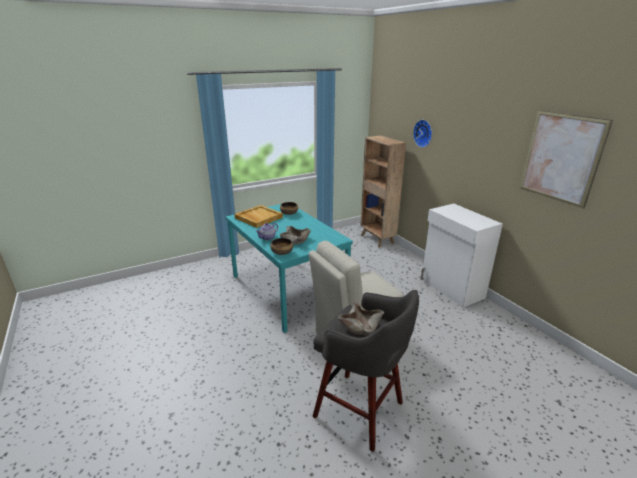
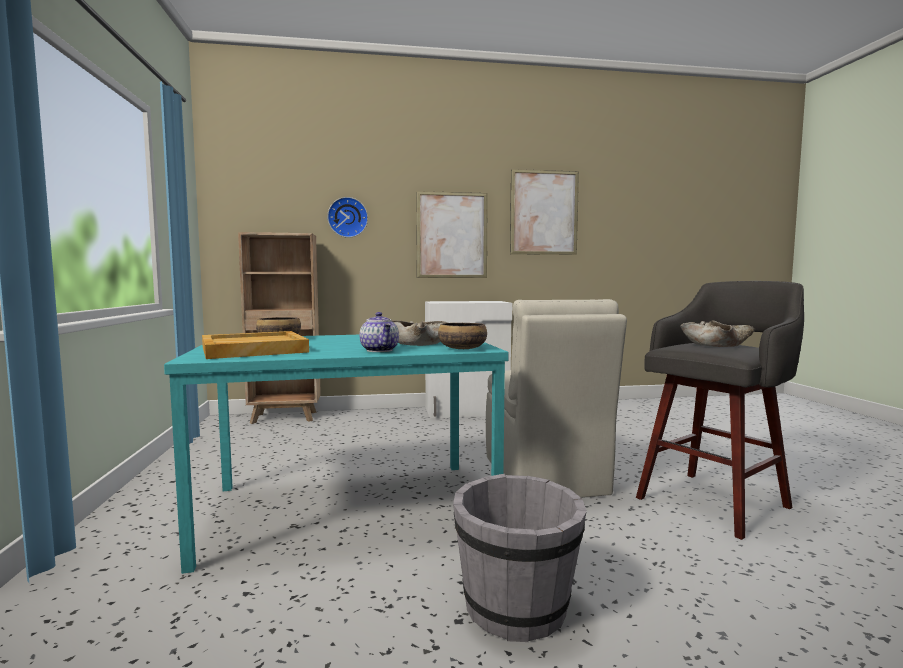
camera: 70 degrees left, 20 degrees down
(232, 344) = (516, 608): none -> grey bucket
(480, 160) = (452, 235): none -> picture

